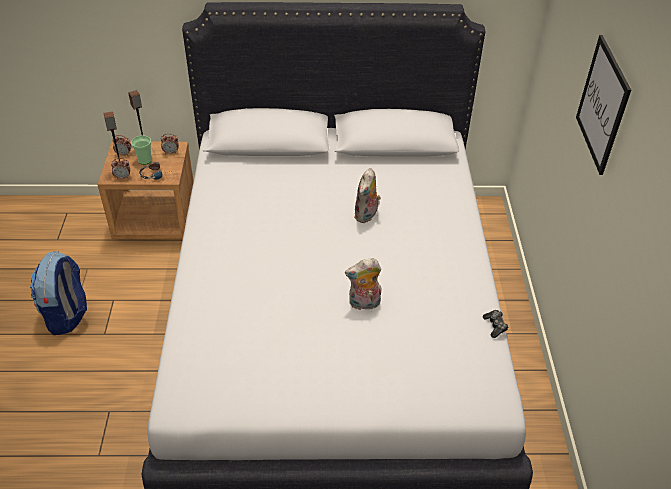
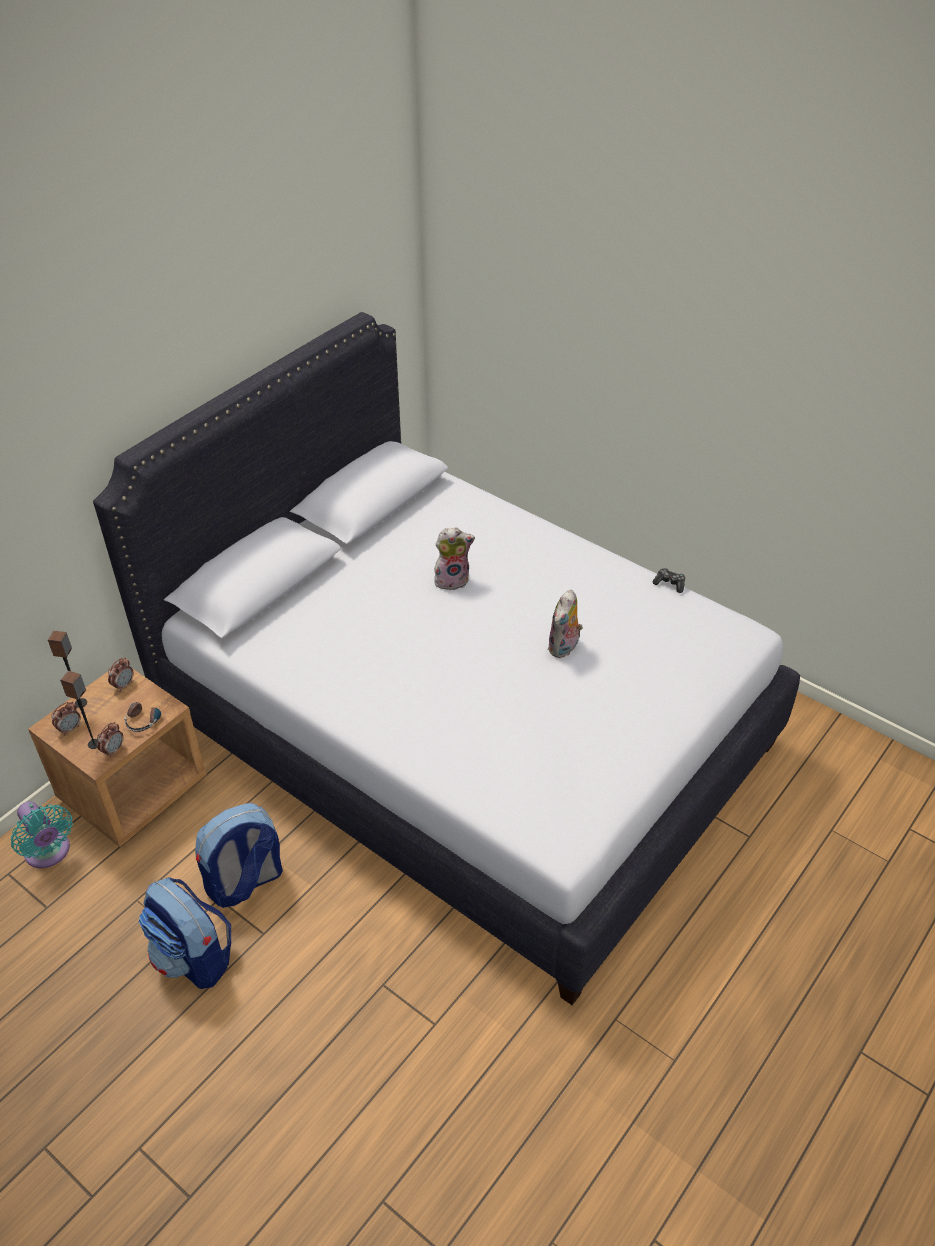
camera: 50 degrees left, 0 degrees up
(90, 218) = (49, 853): none -> turquoise fan
(132, 303) = (245, 882): none -> backpack
(145, 160) = (107, 715): cup -> none
(366, 215) = (452, 579): plush toy -> plush toy turned 75 degrees counterclockwise
(602, 104) = (625, 330): picture -> none

